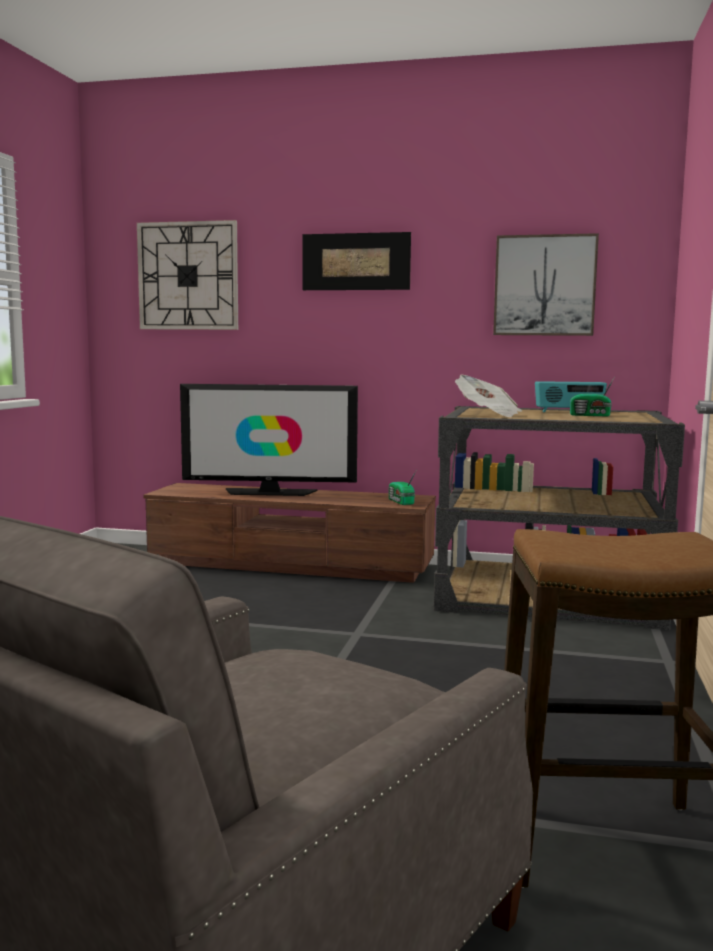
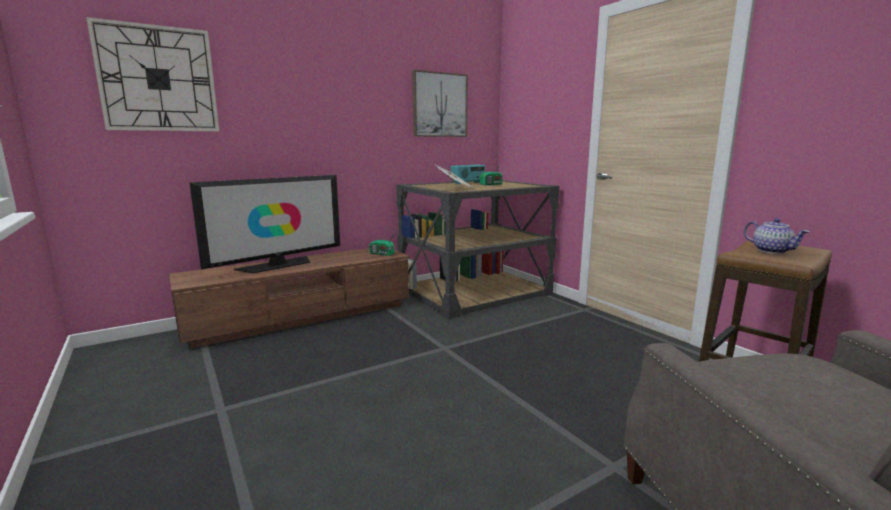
camera: 45 degrees left, 5 degrees up
(356, 261) = (319, 79): picture -> none
(628, 543) = (772, 251): none -> teapot

